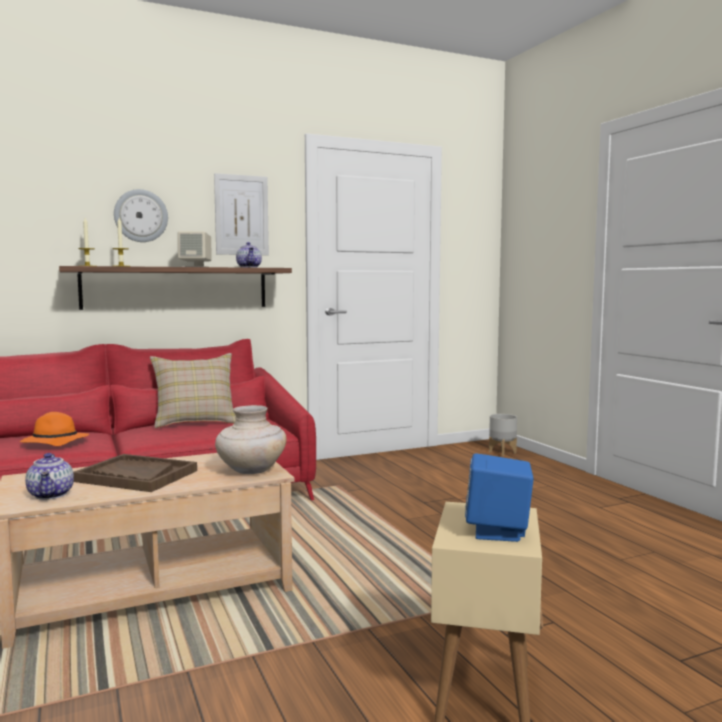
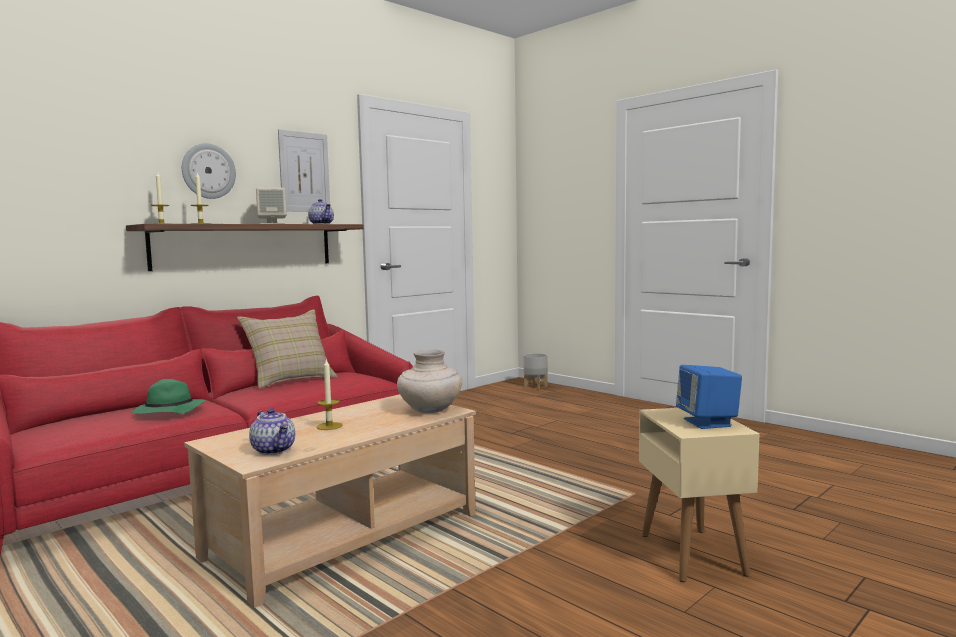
camera: 20 degrees left, 0 degrees up
(54, 442) = (168, 412): orange hat -> green hat
(136, 476) = (329, 426): brown tray -> candle

